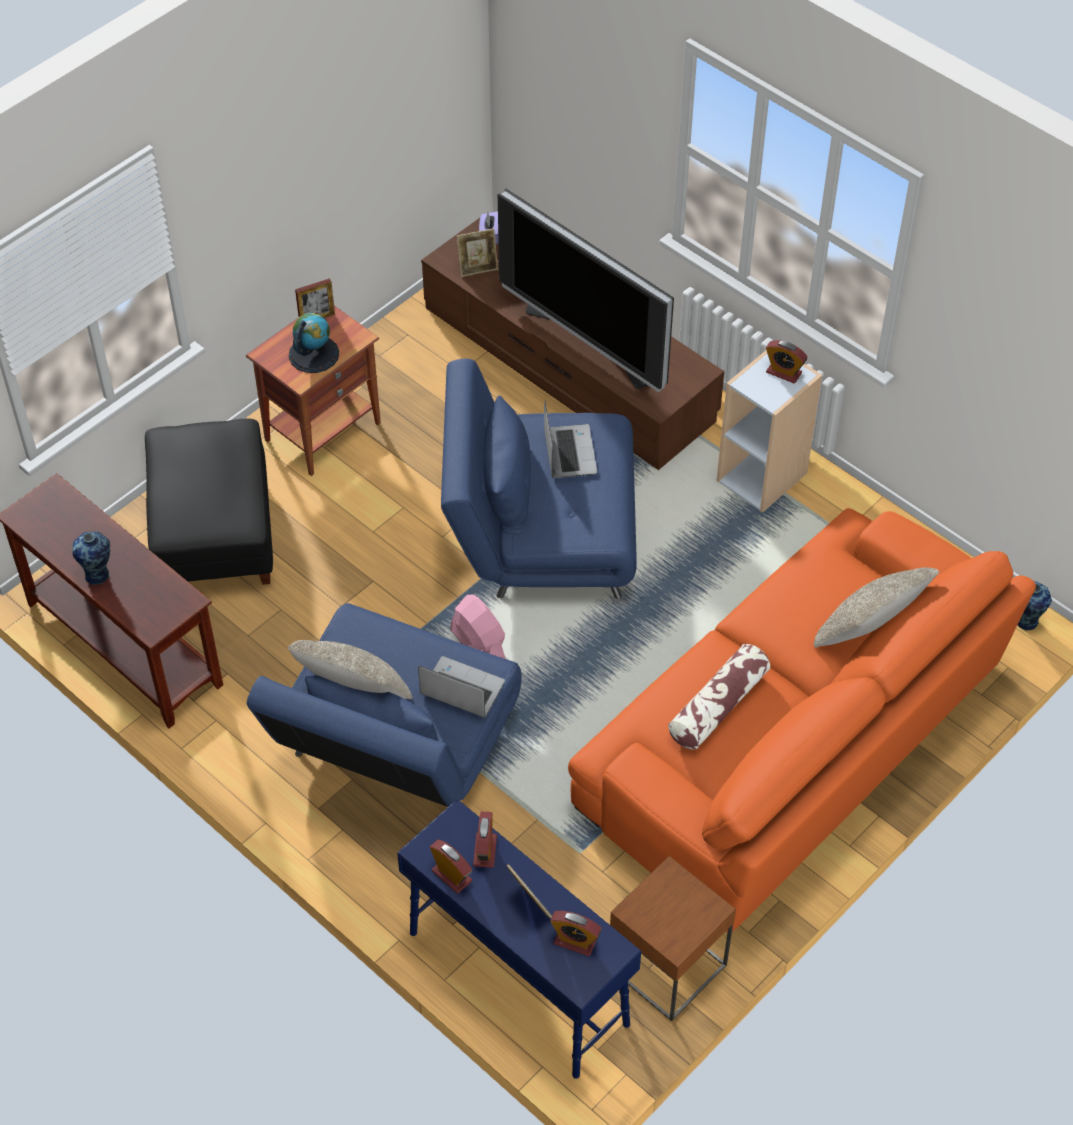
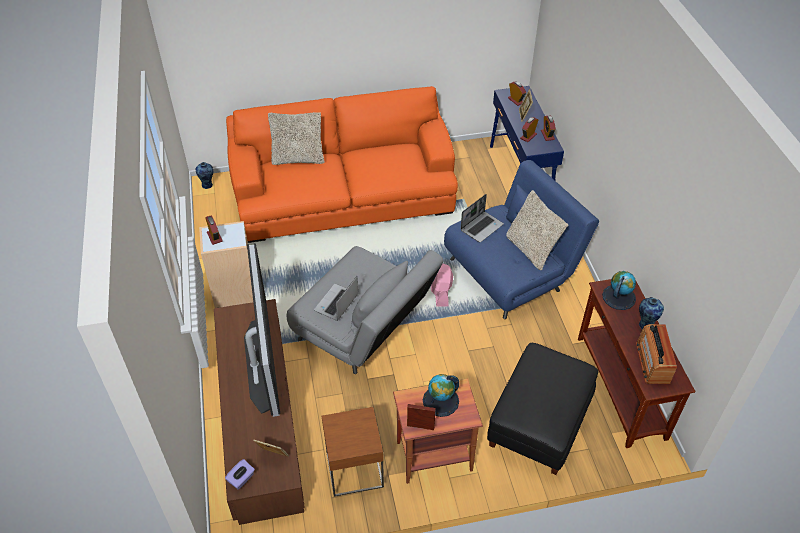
camera: 145 degrees left, 5 degrees down
(67, 525) = (652, 362): none -> radio
(155, 599) = (618, 297): none -> globe
(461, 689) = (481, 227): laptop -> laptop turned 105 degrees counterclockwise
(540, 532) = (365, 329): blue armchair -> grey armchair
(667, 966) = (462, 154): brown side table -> brown side table (354, 469)
(718, 706) = (384, 162): pillow -> none

